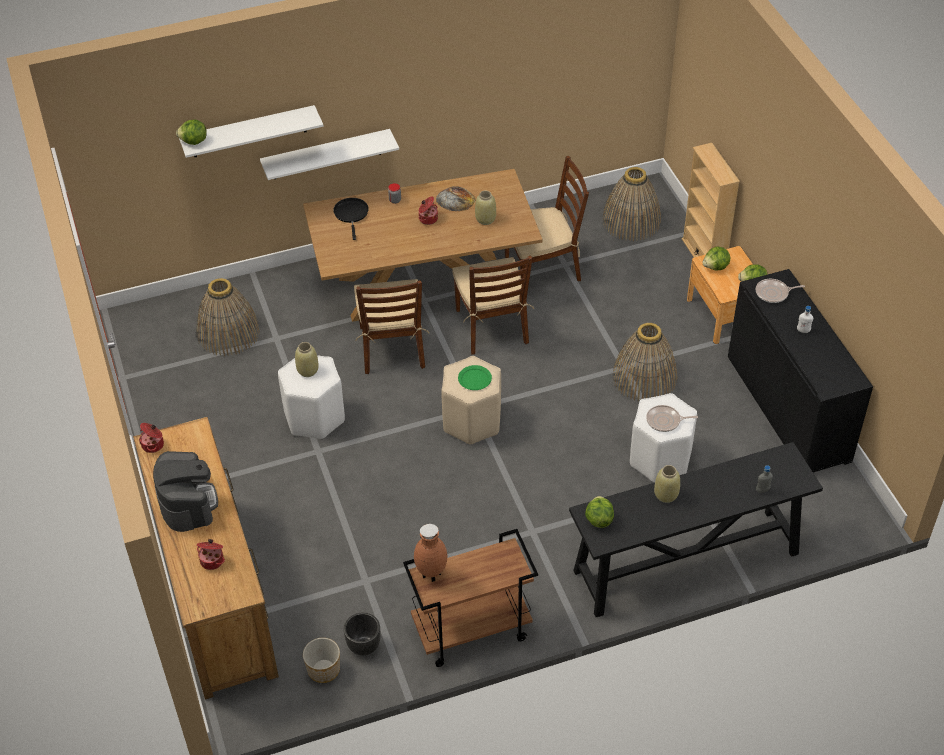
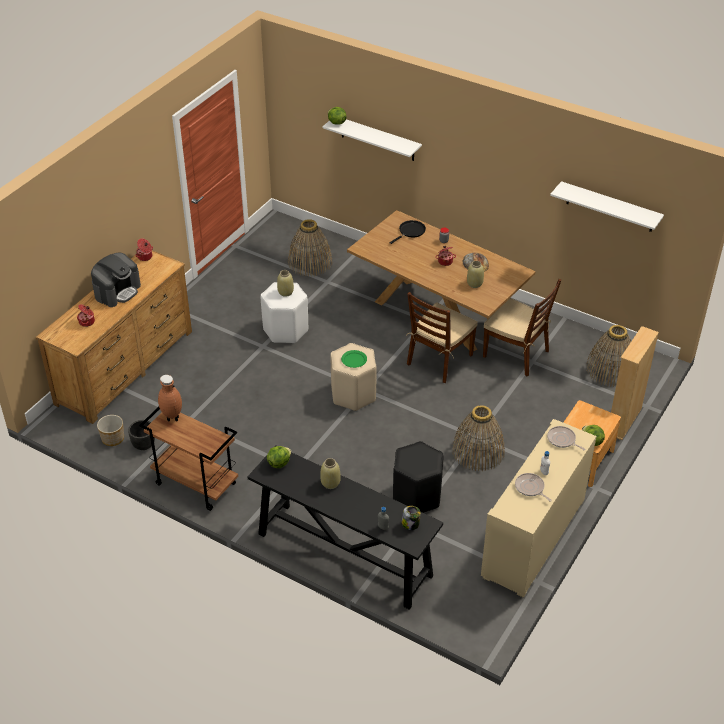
camera: 50 degrees right, 5 degrees down
(326, 154) = (424, 186): white shelf -> white shelf (610, 207)
(392, 347) = (373, 329): brown chair -> none
(659, 459) = (416, 496): white stool -> black stool
(665, 421) = (414, 461): frying pan -> frying pan (530, 488)
(716, 267) = (585, 415): lettuce -> none
(775, 466) = (411, 524): none -> jar
(787, 409) = (534, 537): black cabinet -> beige cabinet

